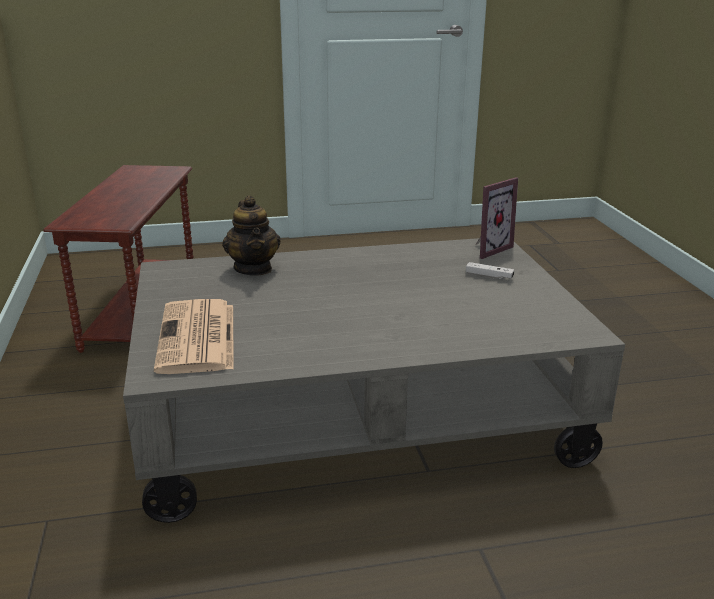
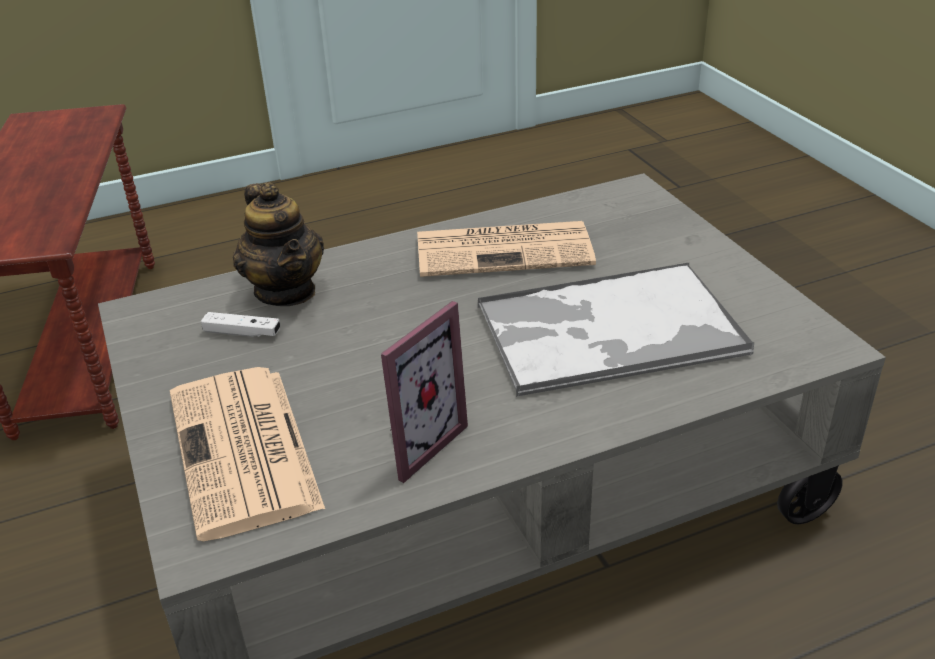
camera: 10 degrees left, 10 degrees up
(399, 264) = (506, 249): none -> newspaper
(445, 309) = (607, 331): none -> tray
(487, 249) = (623, 202): picture frame -> picture frame (414, 442)
(489, 276) = (646, 255): white game controller -> white game controller (242, 333)

